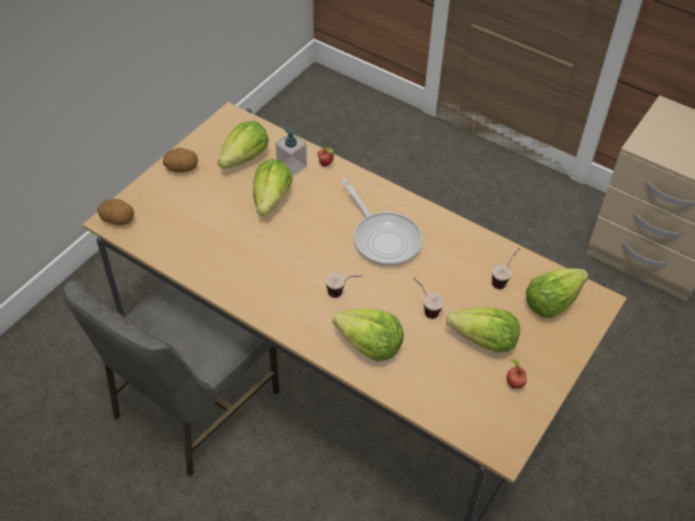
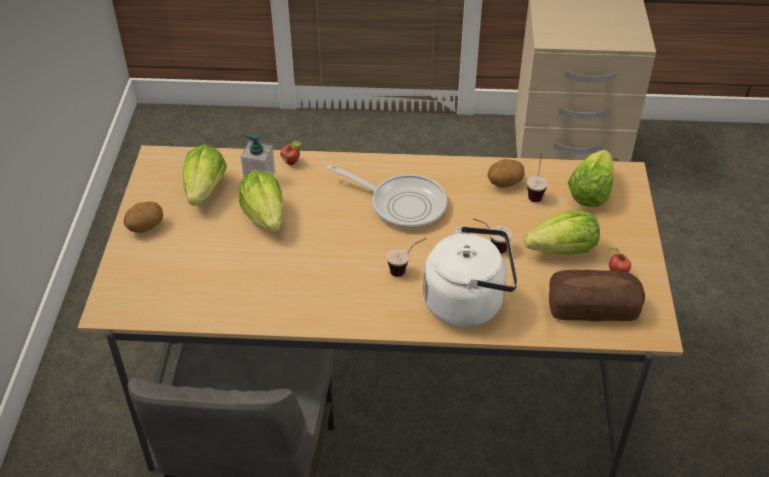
camera: 30 degrees left, 5 degrees down
(118, 220) = (116, 305): potato -> potato (504, 183)
(369, 345) = (468, 302): lettuce -> white kettle
(467, 402) = (592, 308): none -> bread

